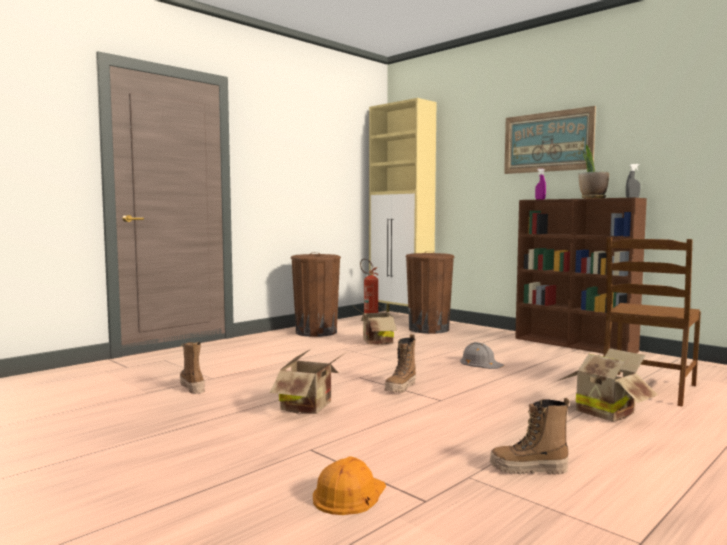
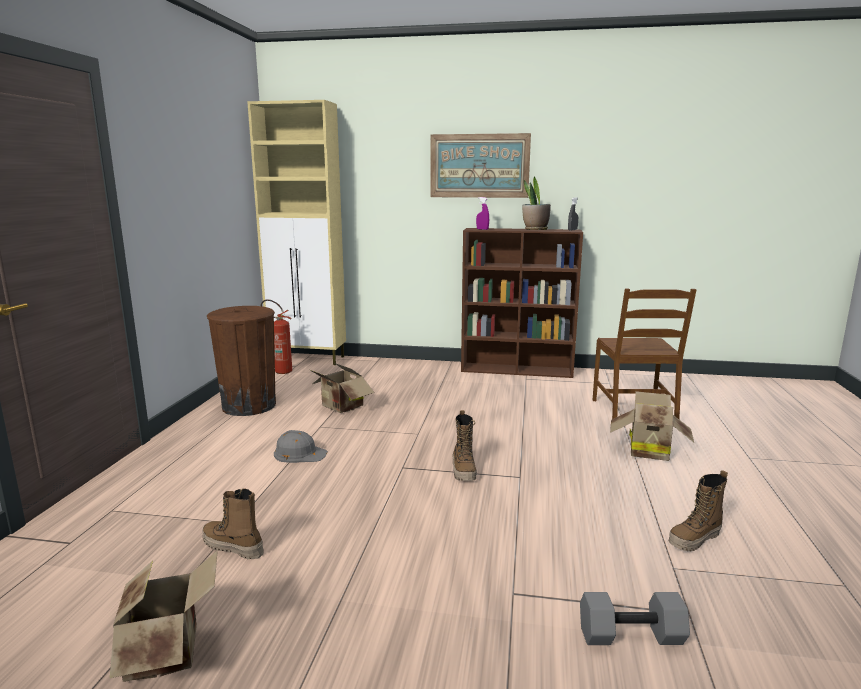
camera: 35 degrees left, 10 degrees up
(311, 407) = (422, 531): cardboard box -> cardboard box (170, 650)
(349, 494) = (630, 637): orange hard hat -> grey dumbbell
(429, 329) = (366, 374): brown trash can -> none
(481, 363) = (480, 414): grey hard hat -> grey hard hat (299, 453)

